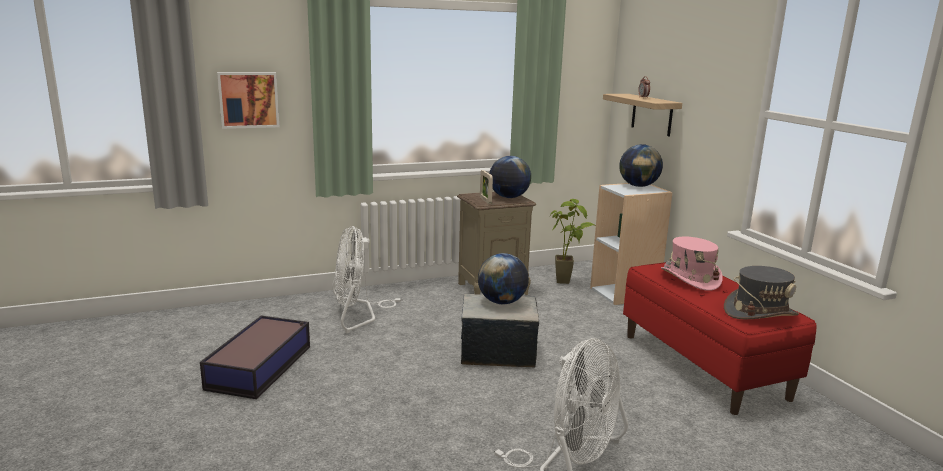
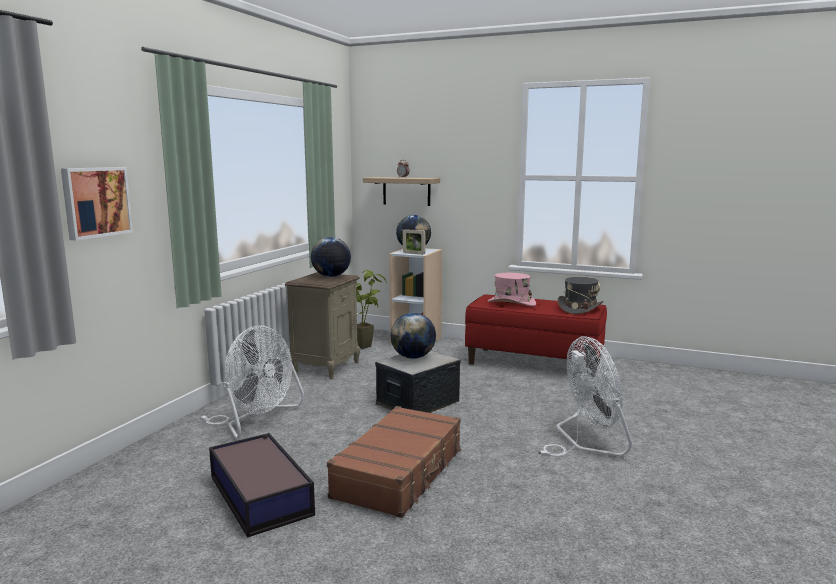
camera: 45 degrees left, 5 degrees down
(359, 312) = (253, 421): white fan -> white fan turned 90 degrees counterclockwise
(361, 402) = (400, 473): none -> brown suitcase
(485, 200) = (322, 281): picture frame -> picture frame (414, 253)

